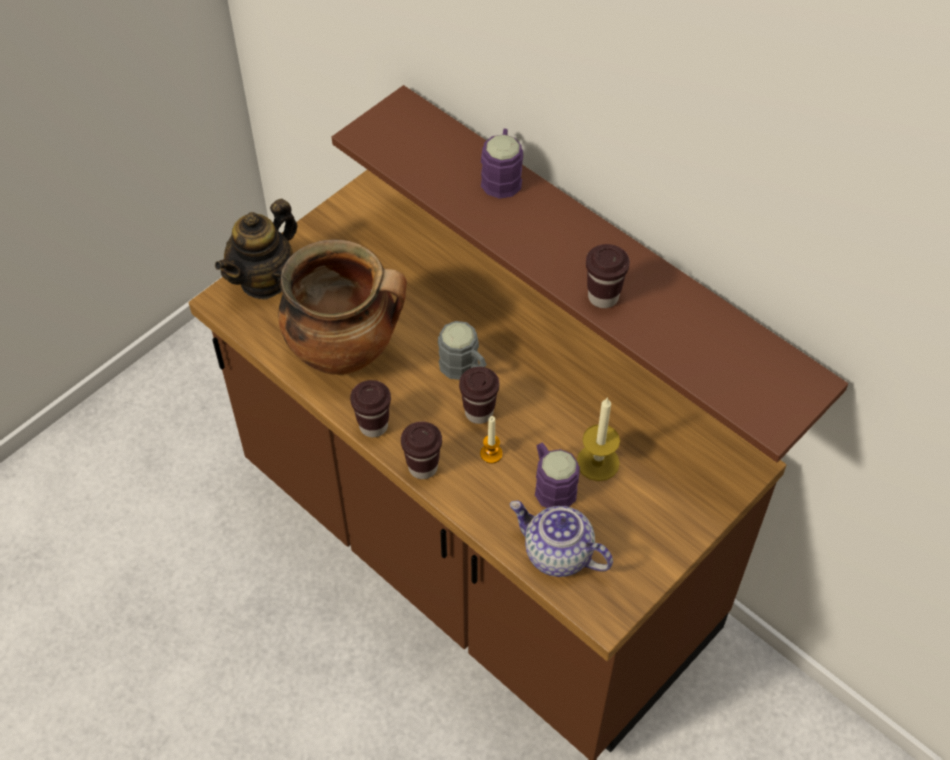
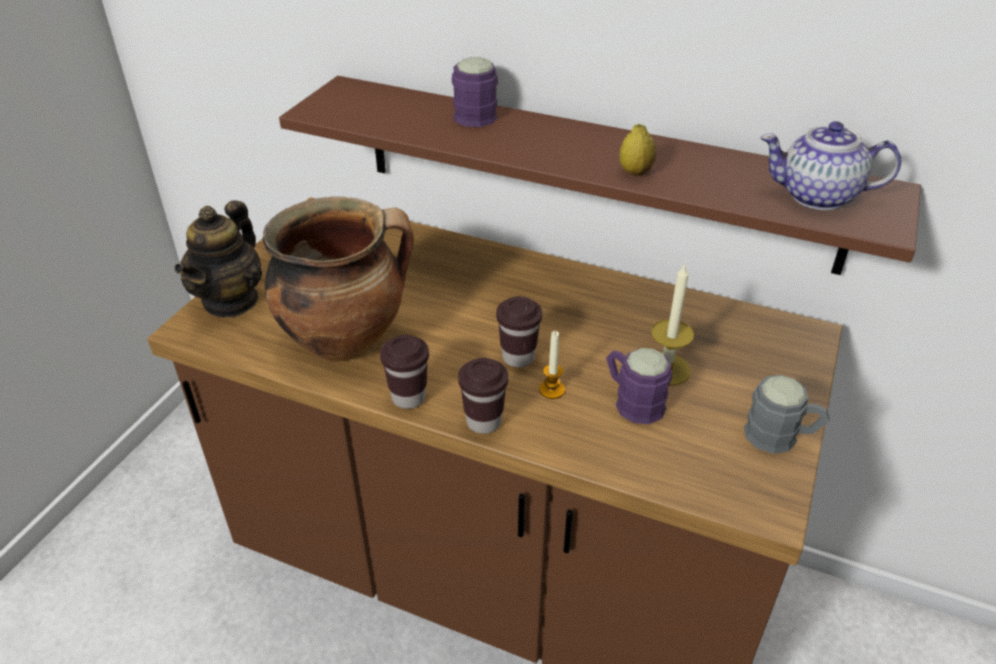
camera: 20 degrees left, 15 degrees down
(464, 368) = (482, 324): grey mug -> grey mug (780, 437)
(557, 554) = (679, 464): teapot -> teapot (816, 196)
(603, 297) = (635, 172): brown cup -> lemon

